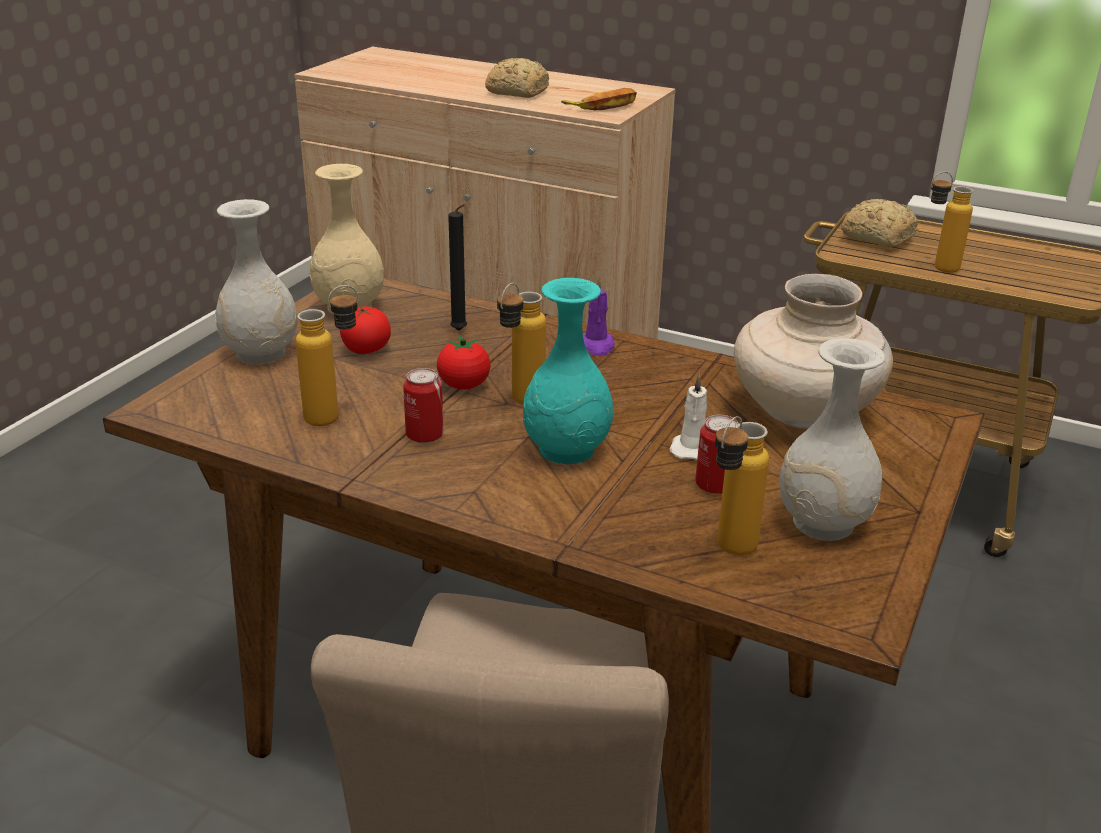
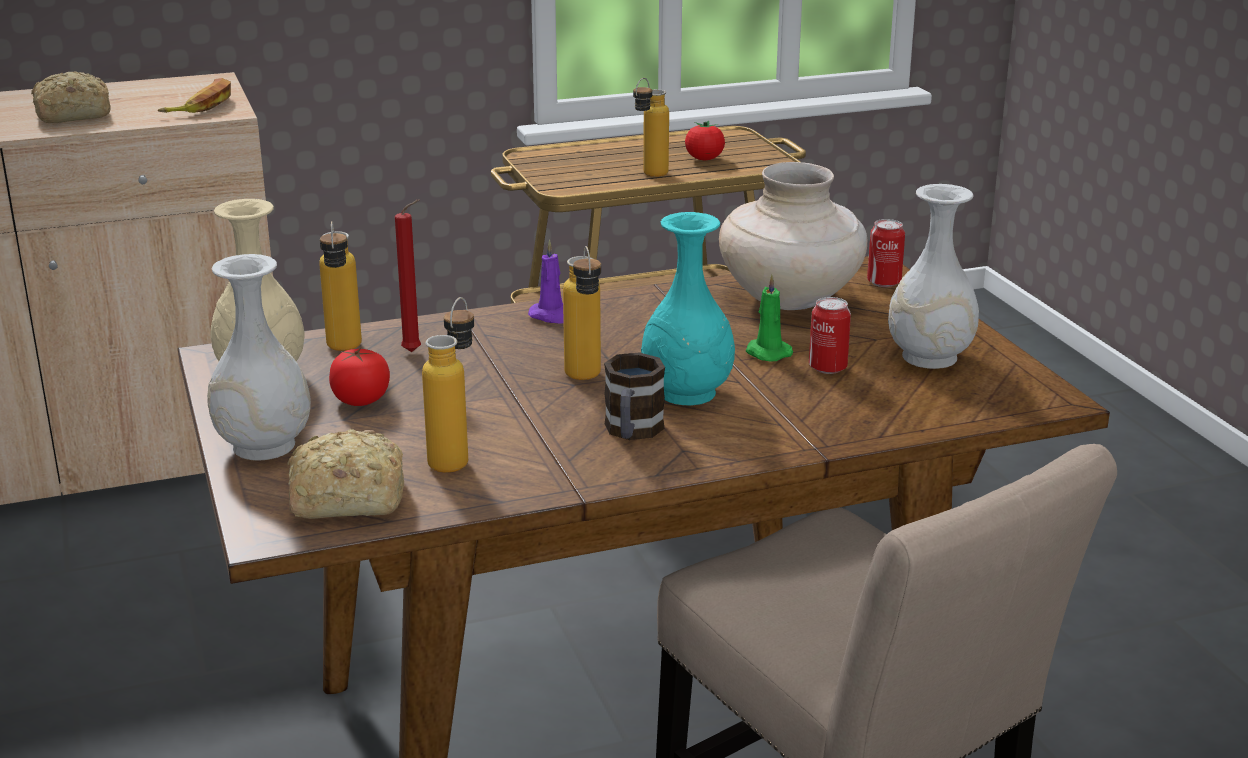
camera: 45 degrees left, 5 degrees down
(424, 435) = (562, 434): can -> can (884, 282)
(460, 331) = (415, 352): black candle -> red candle
(464, 385) = (512, 388): tomato -> tomato (704, 159)
(469, 459) = (632, 432): none -> mug
(691, 448) = (766, 353): white candle -> green candle
(728, 553) = (914, 401): bottle -> bottle (343, 351)
(876, 237) = (564, 166): bread -> bread (344, 498)

